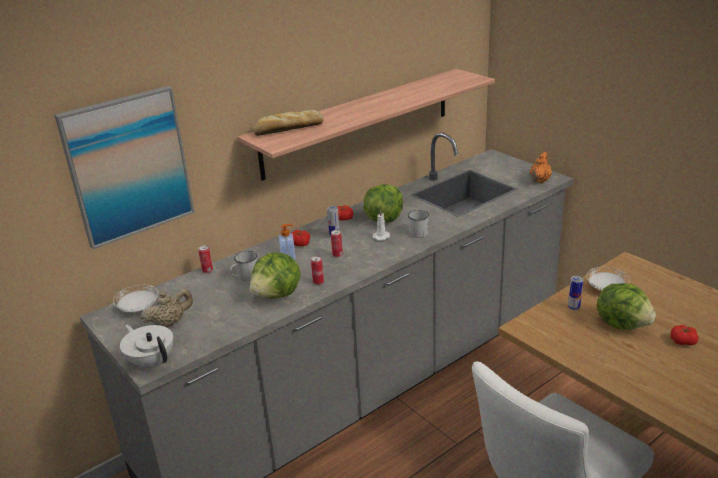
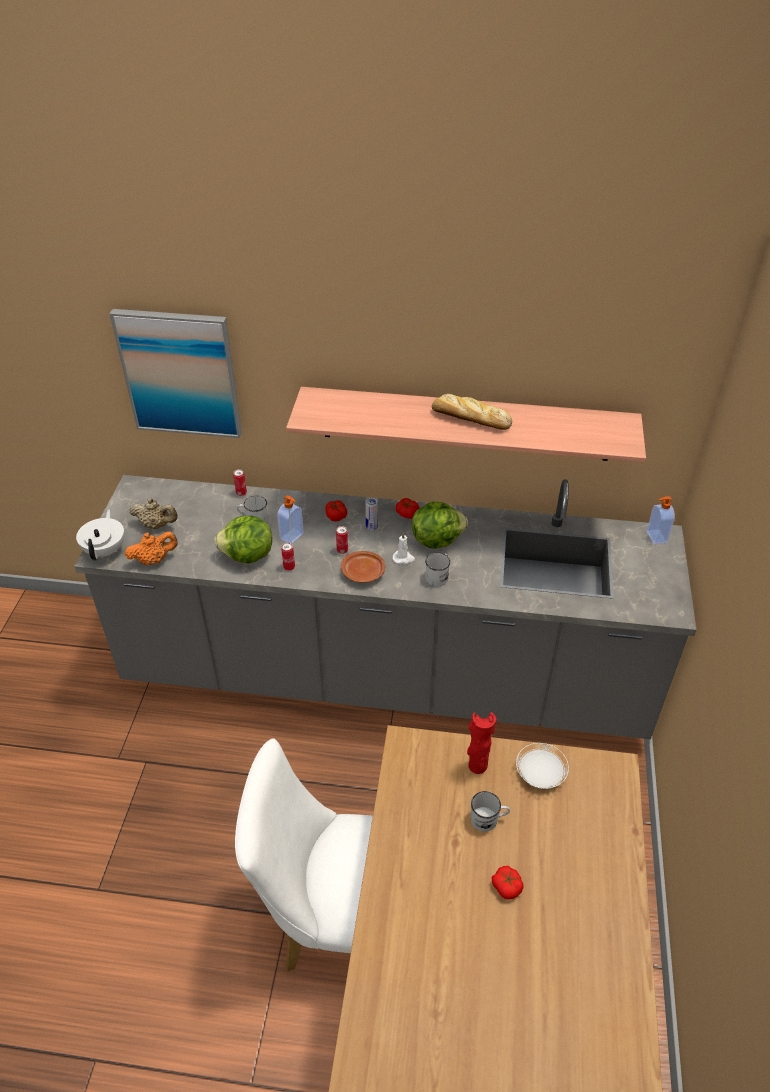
camera: 45 degrees right, 15 degrees up
(138, 308) = (159, 495): white plate -> none
(287, 129) = (344, 404): bread -> bread (469, 418)
(371, 256) = (363, 573): none -> brown plate
(489, 158) = (655, 537): none -> soap dispenser
(540, 180) = (654, 605): orange teapot -> orange teapot (154, 560)
(573, 307) = (477, 765): can -> red vase
(622, 323) = (488, 819): lettuce -> white mug

